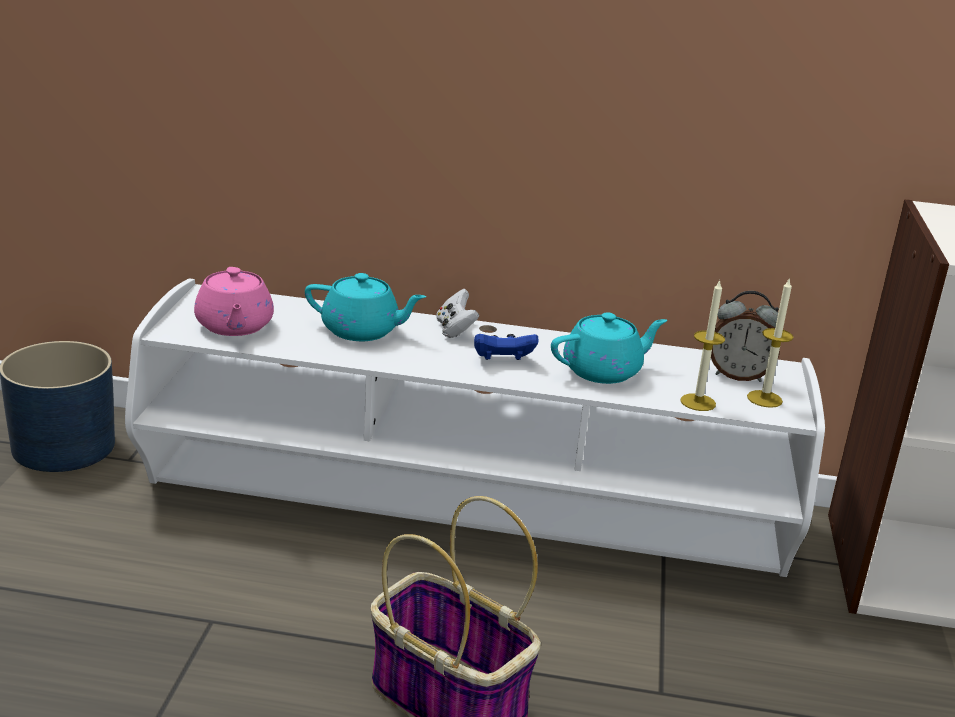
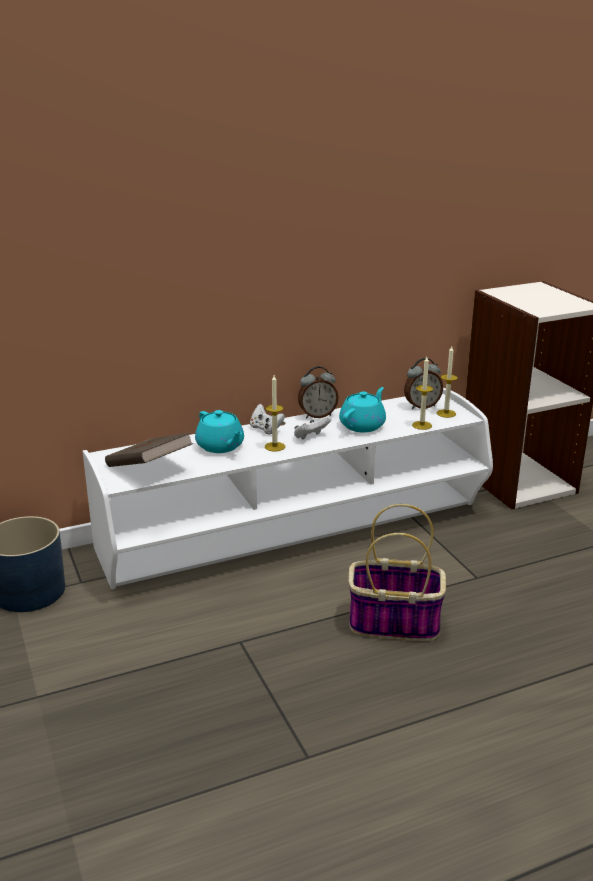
camera: 30 degrees left, 0 degrees up
(234, 326) = (149, 468): pink teapot -> brown book
(362, 331) = (220, 446): turquoise teapot -> turquoise teapot turned 75 degrees clockwise
(433, 356) = (274, 446): none -> candle
(502, 360) = (311, 437): blue game controller -> white game controller
(555, 336) = (317, 415): none -> alarm clock

